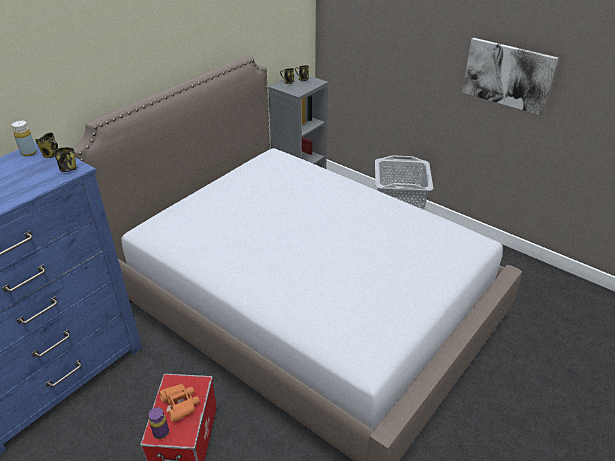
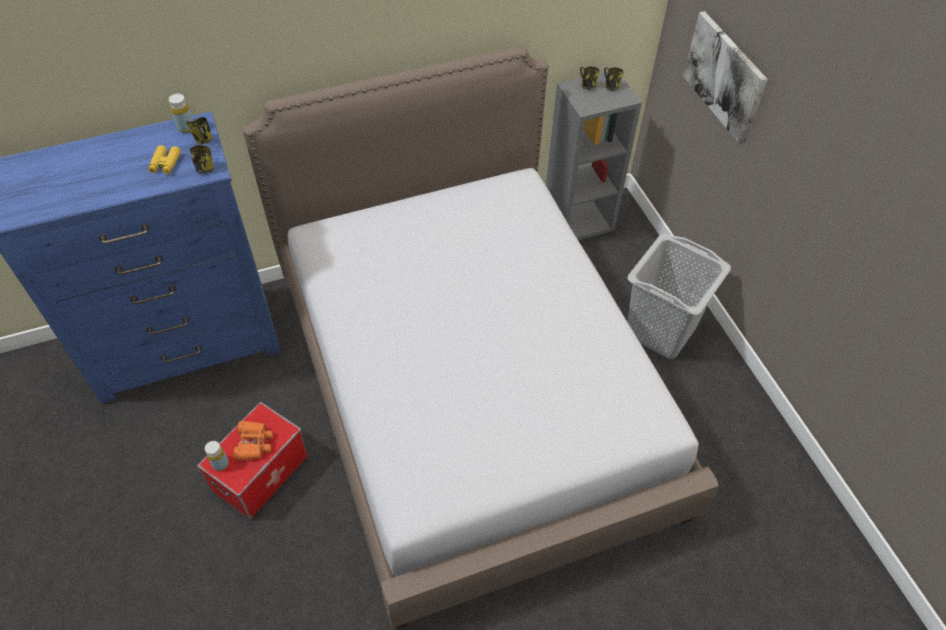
camera: 30 degrees right, 15 degrees up
(28, 176) = (165, 163): none -> yellow binoculars
(161, 433) = (220, 464): purple bottle -> yellow bottle
(508, 75) = (847, 215): picture -> picture (725, 76)

